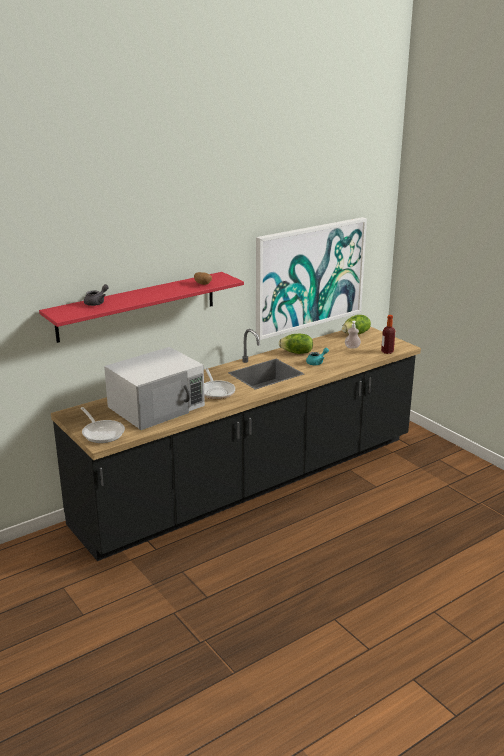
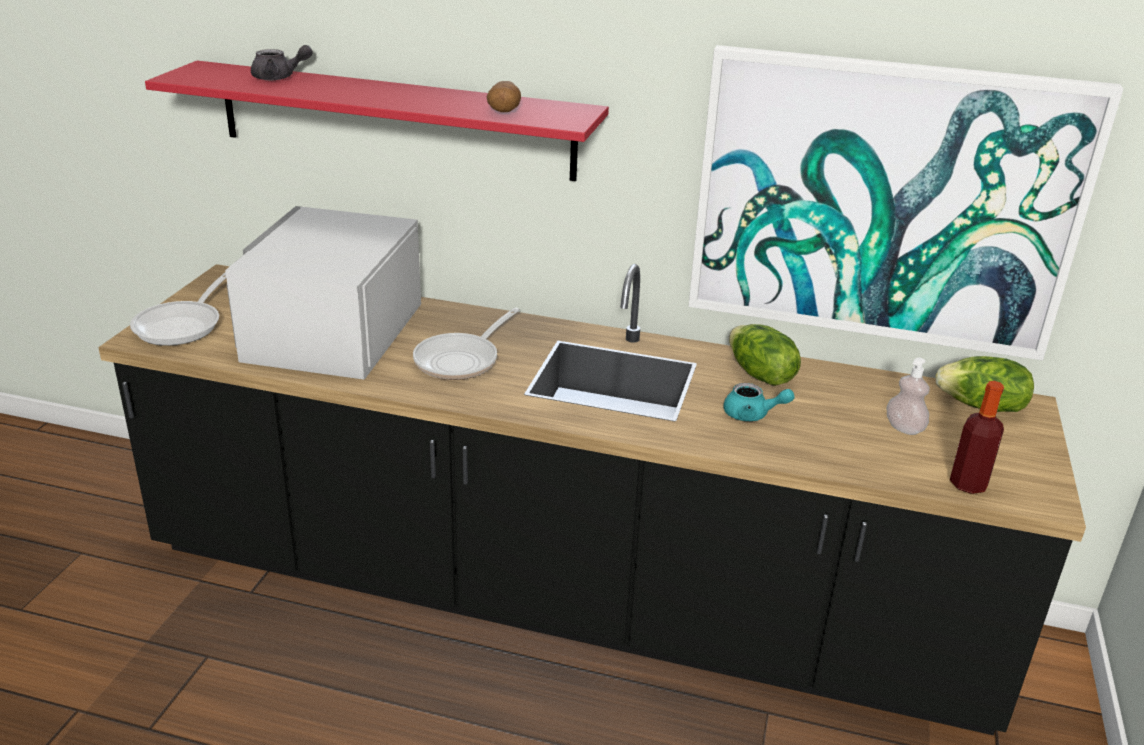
camera: 50 degrees right, 5 degrees up
(157, 406) = (332, 332): white microwave -> white microwave turned 90 degrees clockwise

